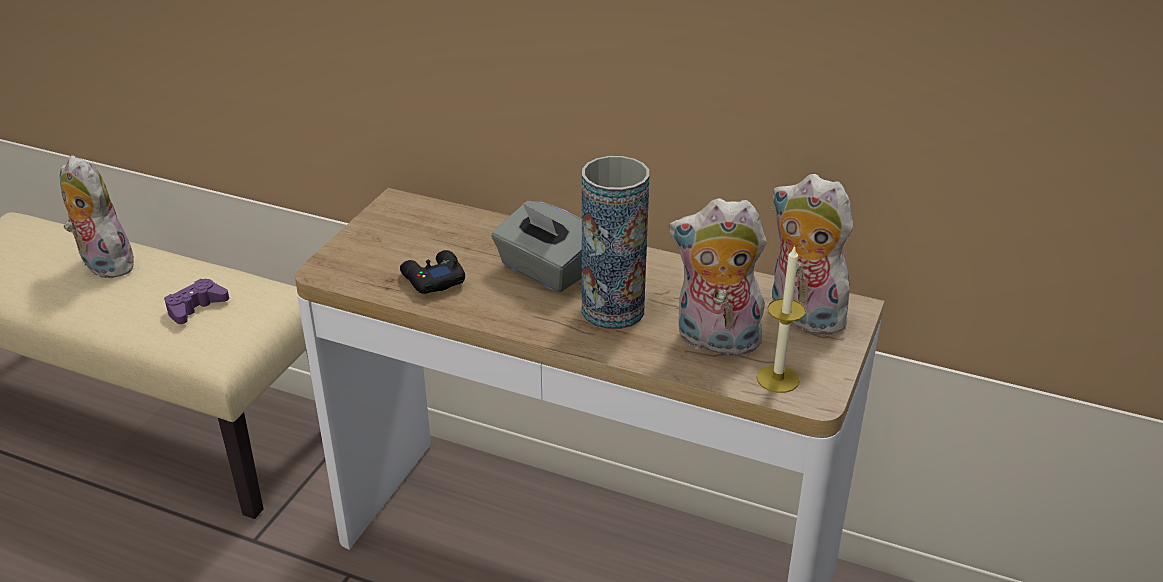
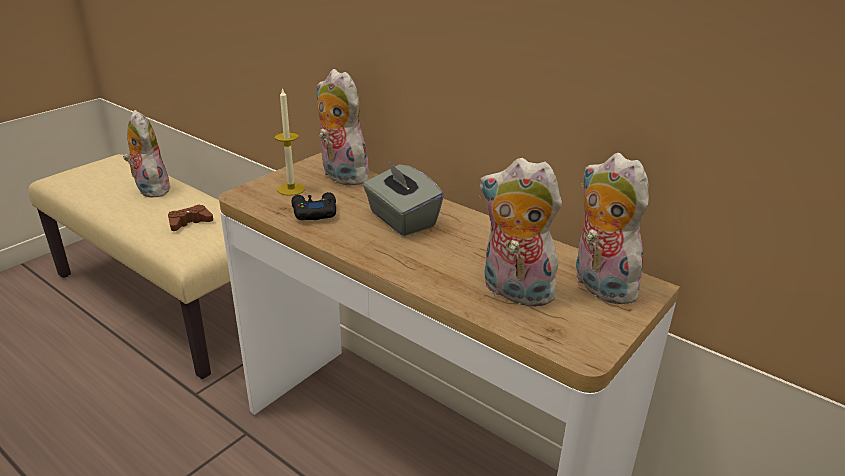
camera: 15 degrees right, 5 degrees down
(195, 307) = (189, 223): purple game controller -> brown game controller
(436, 220) = (340, 176): none -> plush toy
(612, 310) = (439, 255): vase -> none
(777, 379) = (556, 332): candle -> candle (291, 189)

